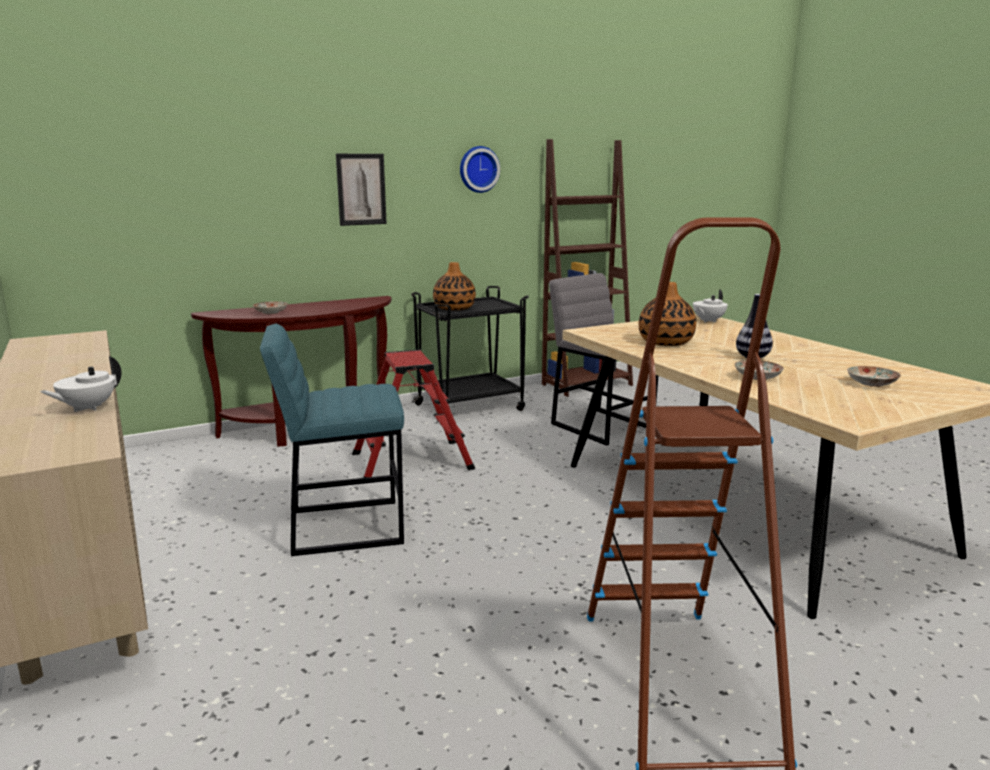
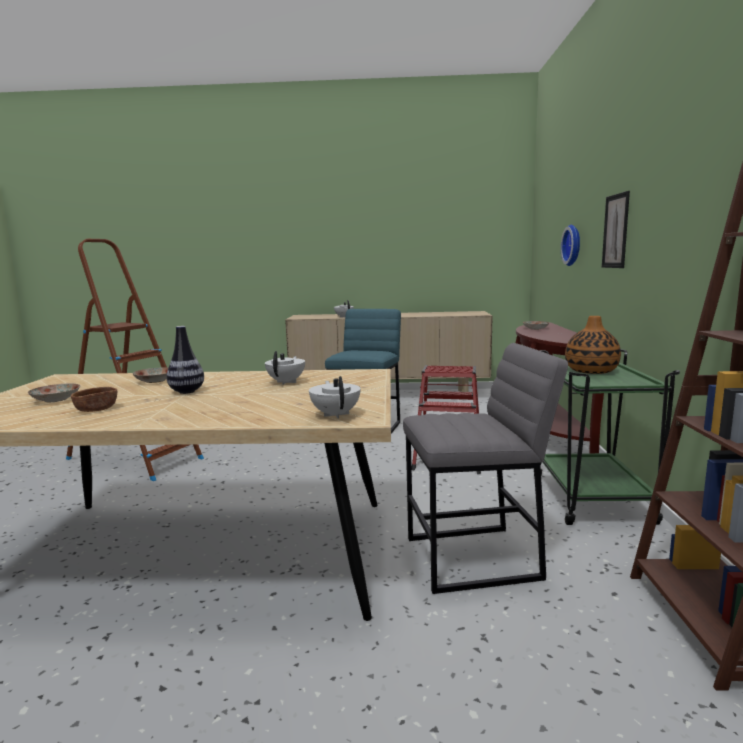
camera: 120 degrees right, 5 degrees down
(470, 407) = (591, 500): black cart -> green cart
(478, 169) = (694, 194): wall clock -> wall clock (574, 245)
(665, 342) = (286, 382): vase -> white teapot
(841, 363) = (96, 409): none -> brown bowl

